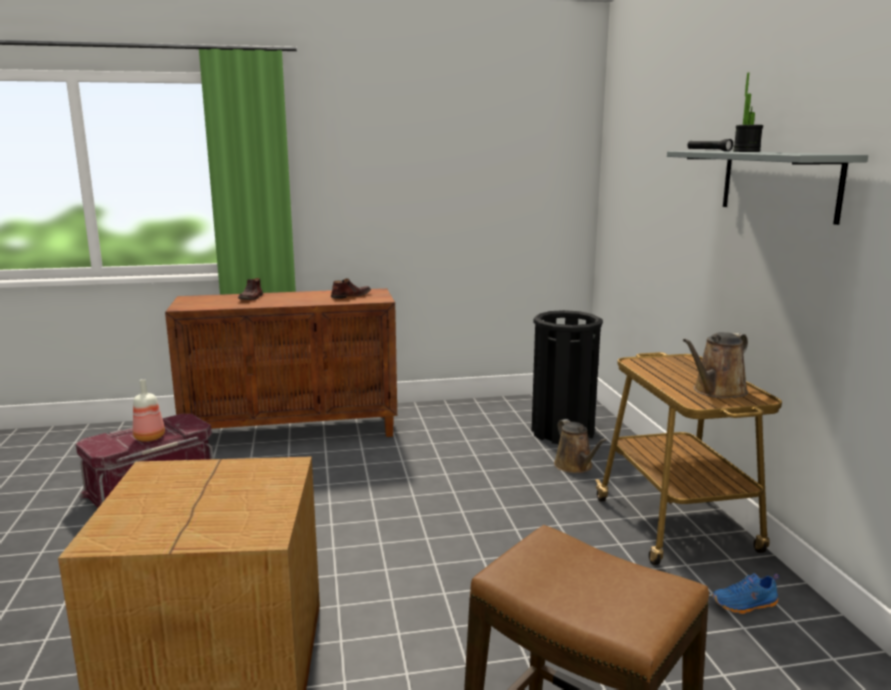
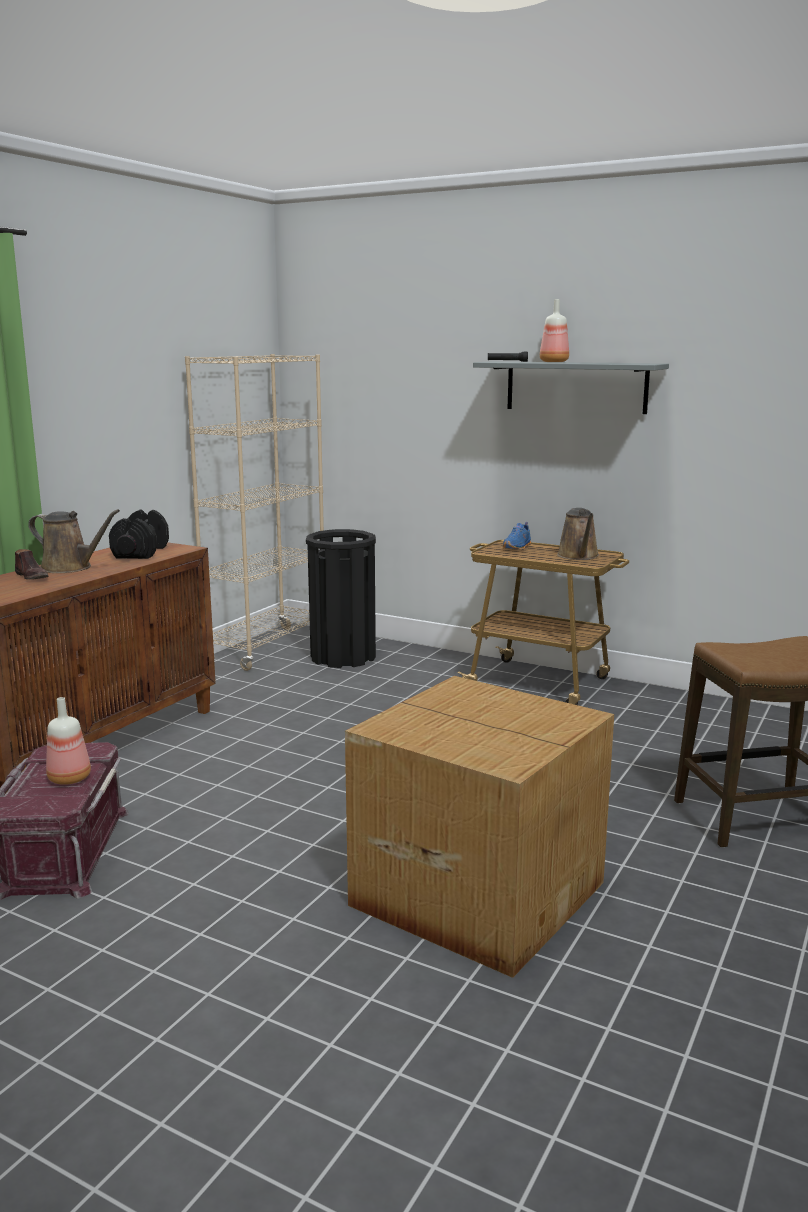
camera: 50 degrees left, 0 degrees up
(350, 296) = (140, 552): brown shoe -> black dumbbell
(526, 405) = (267, 648): none -> beige bookcase
(575, 466) = (406, 675): brown watering can -> brown watering can (70, 568)
(745, 605) = (648, 706): blue shoe -> blue shoe (518, 547)
(746, 151) = (553, 362): potted plant -> bottle

